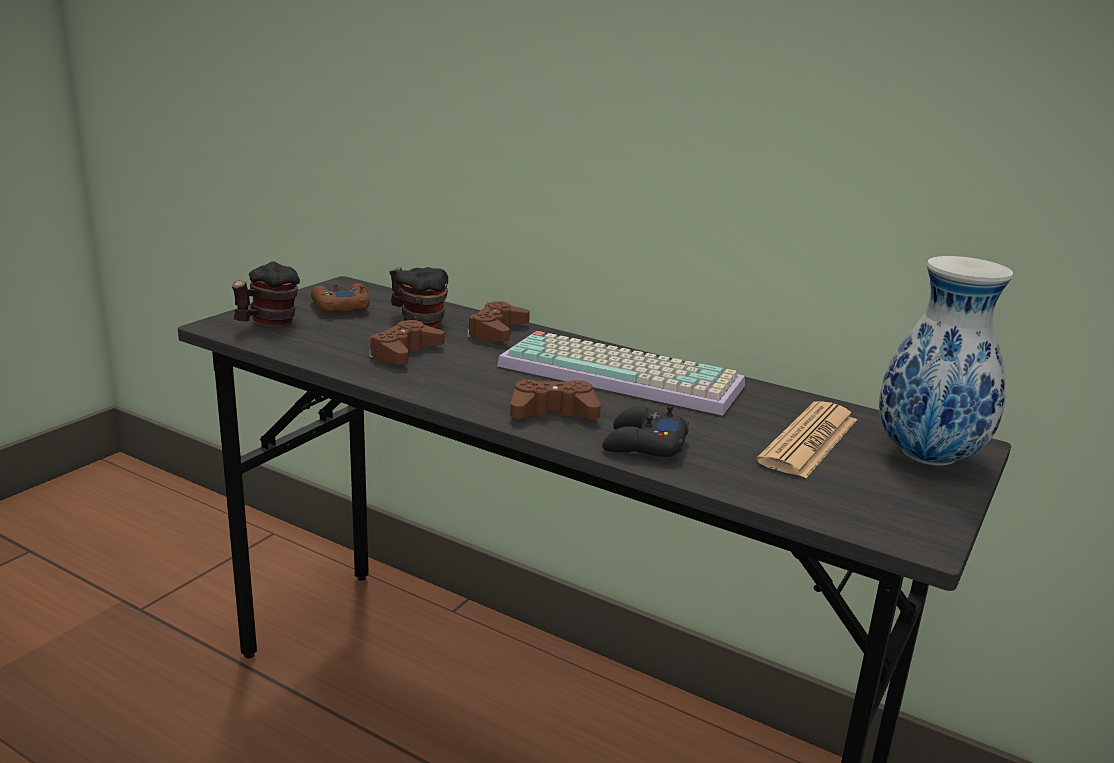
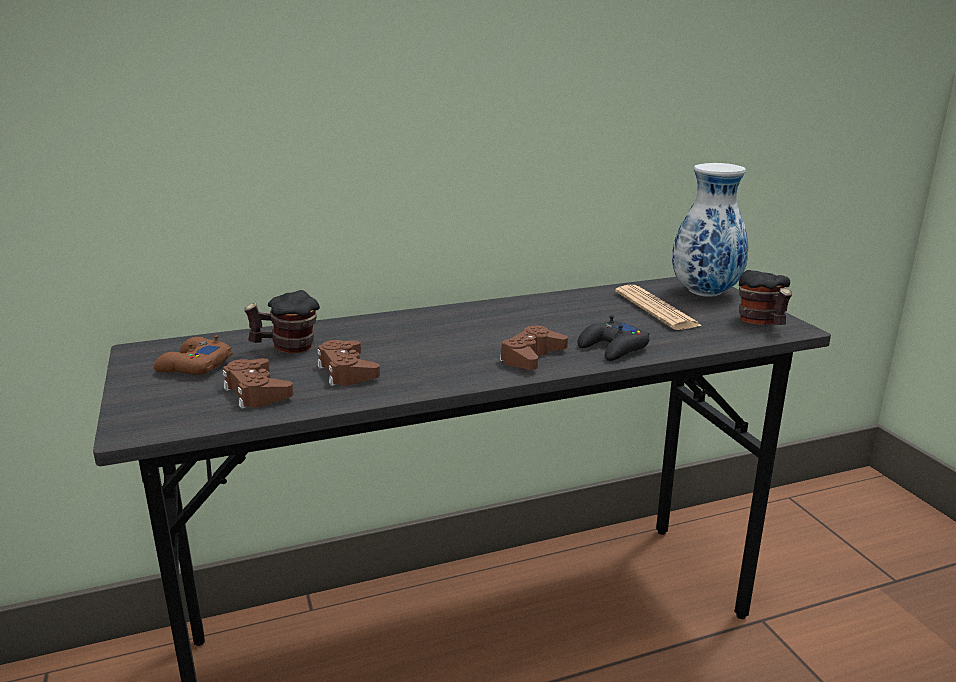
camera: 50 degrees left, 0 degrees up
(267, 323) = (174, 406): mug -> mug (761, 324)
(497, 331) = (359, 329): brown game controller -> brown game controller (257, 391)
(624, 374) = (499, 319): keyboard -> none

